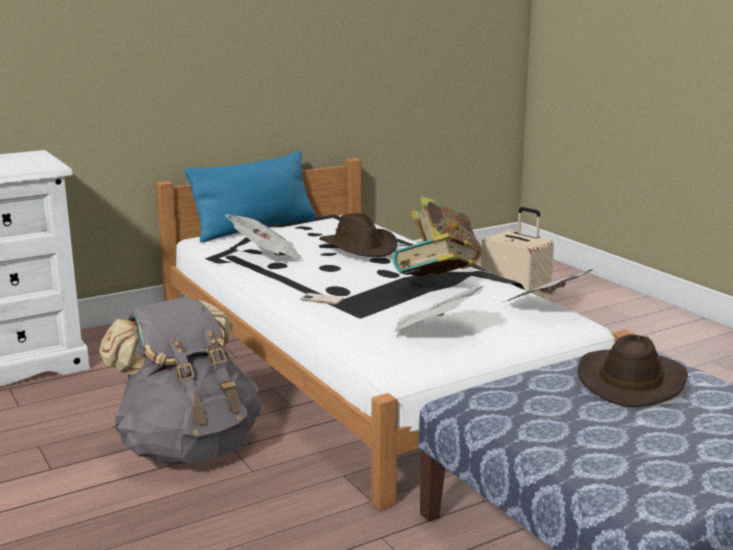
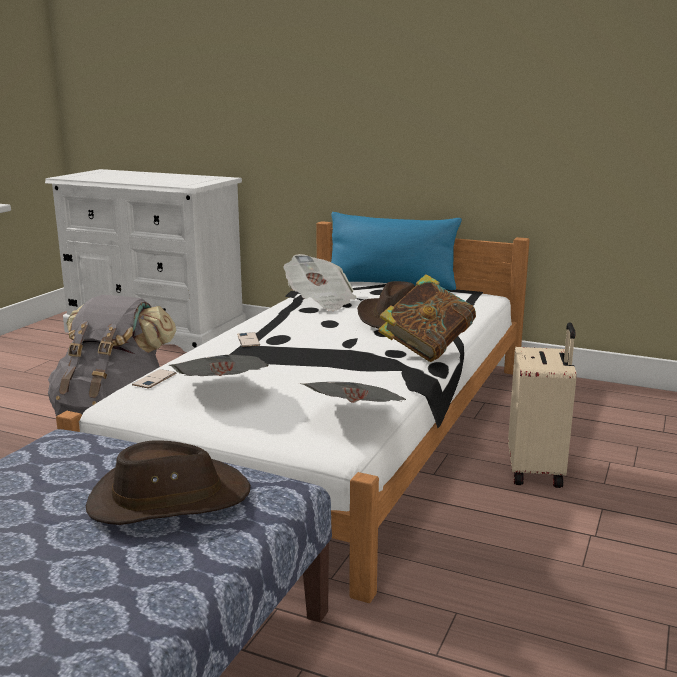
camera: 55 degrees right, 0 degrees up
(368, 347) = (154, 379): none -> phone
(434, 288) = (335, 365): book -> none

